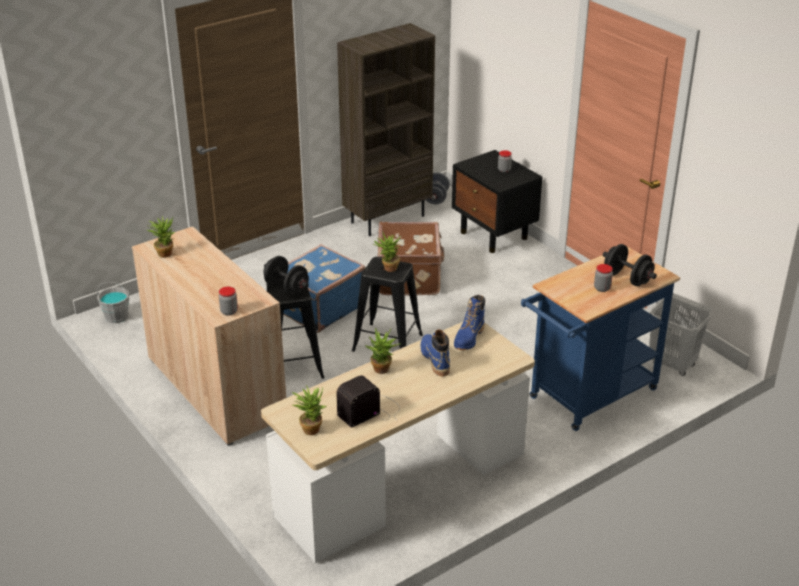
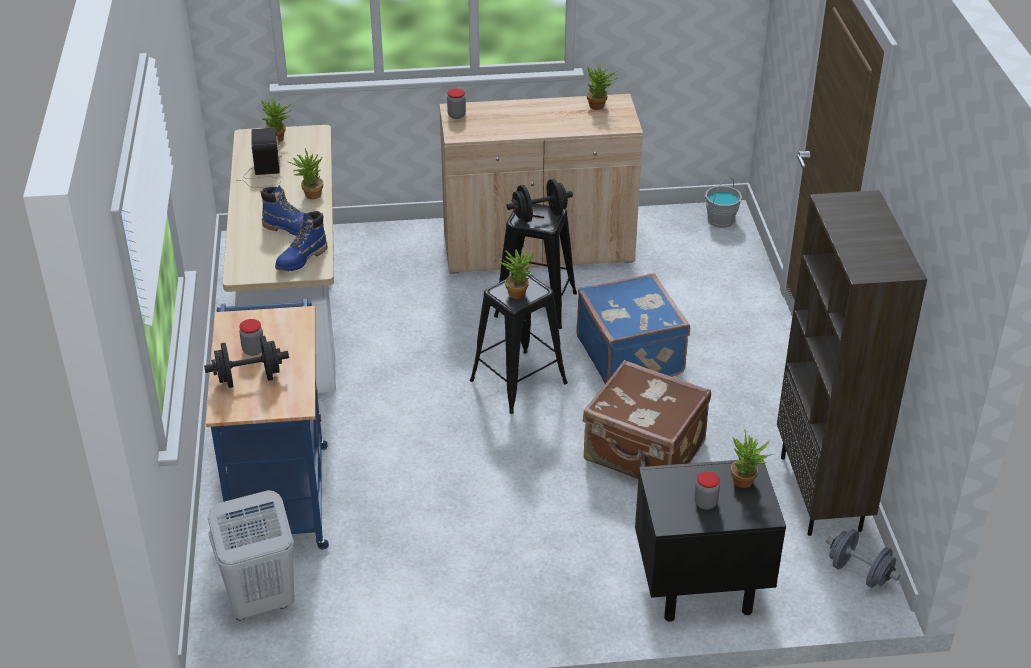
camera: 120 degrees right, 5 degrees up
(469, 338) = (301, 259): blue boot -> blue boot turned 105 degrees counterclockwise
(476, 163) = (747, 483): none -> potted plant

